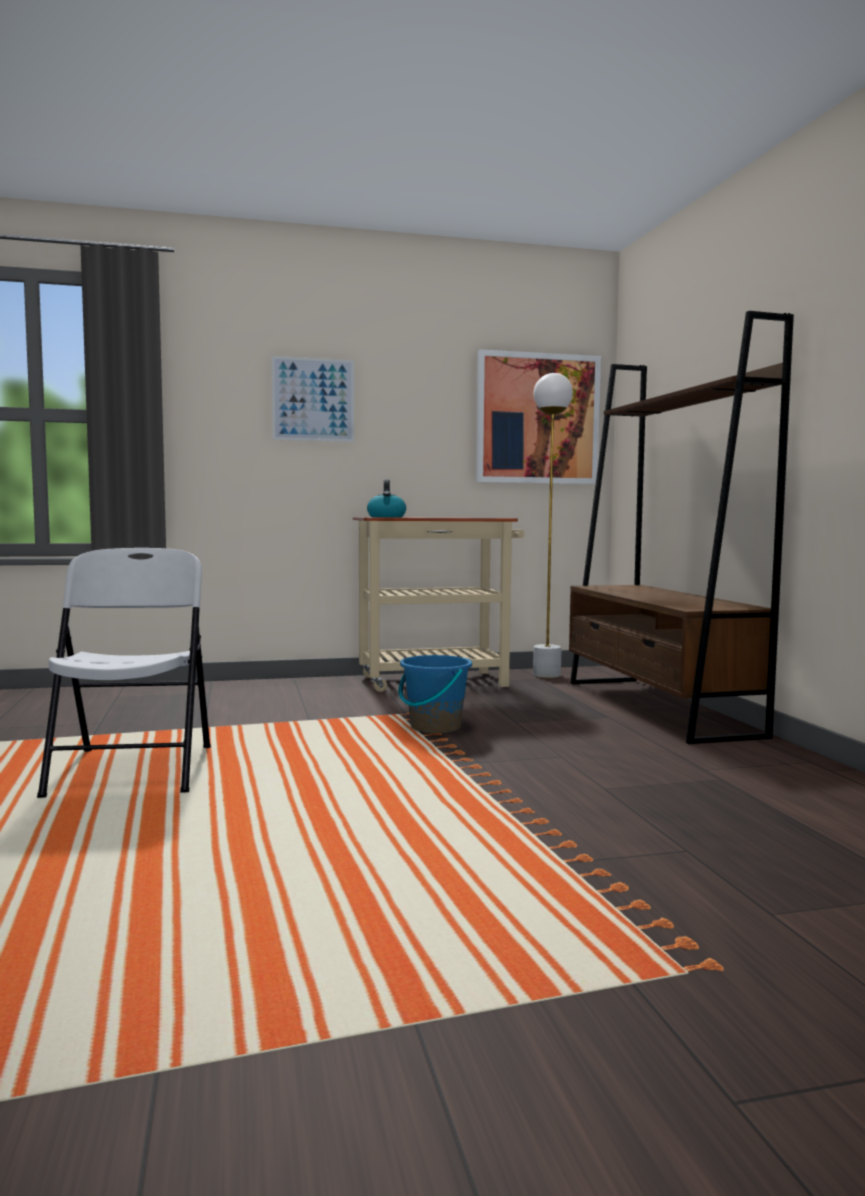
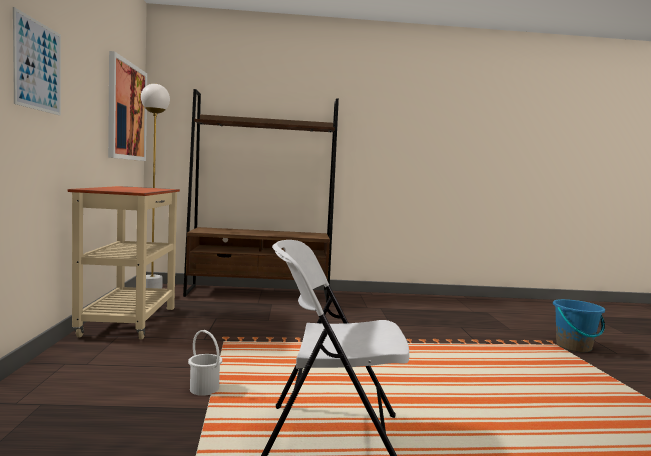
camera: 80 degrees left, 0 degrees up
(249, 722) = (204, 389): none -> white bucket
(386, 517) = (134, 191): kettle -> none
(435, 727) = (265, 337): blue bucket -> blue bucket (574, 347)

